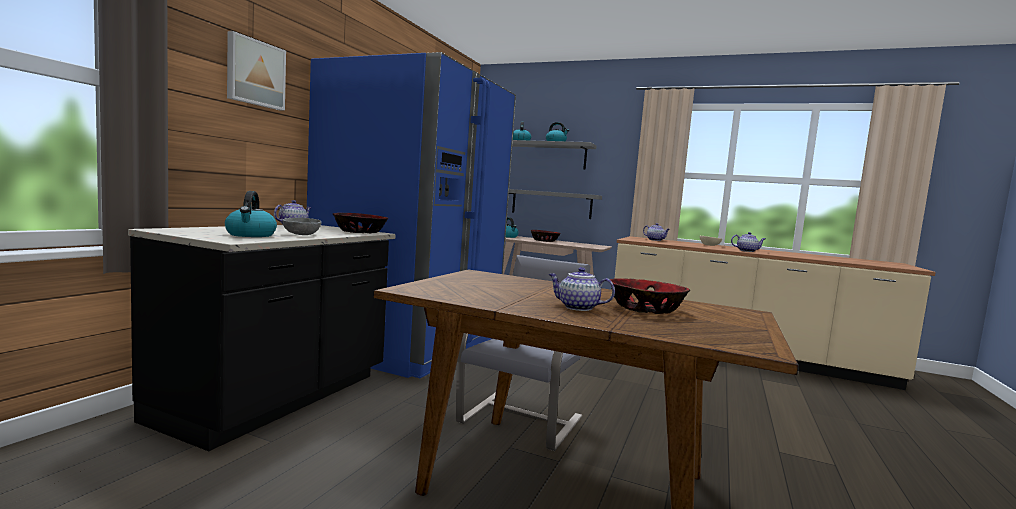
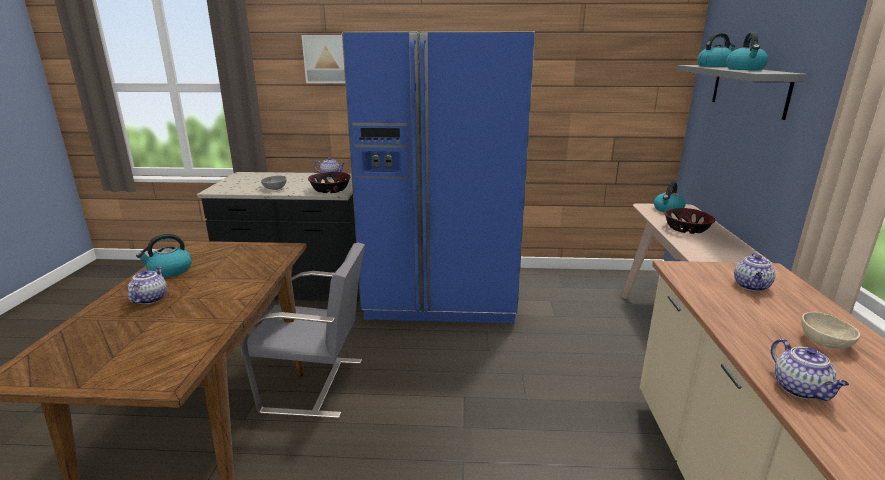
camera: 70 degrees right, 15 degrees up
(251, 235) = (247, 185): kettle -> kettle (170, 271)
(551, 204) = (740, 172): grey shelf -> none
(645, 309) = (157, 325): bowl -> none

